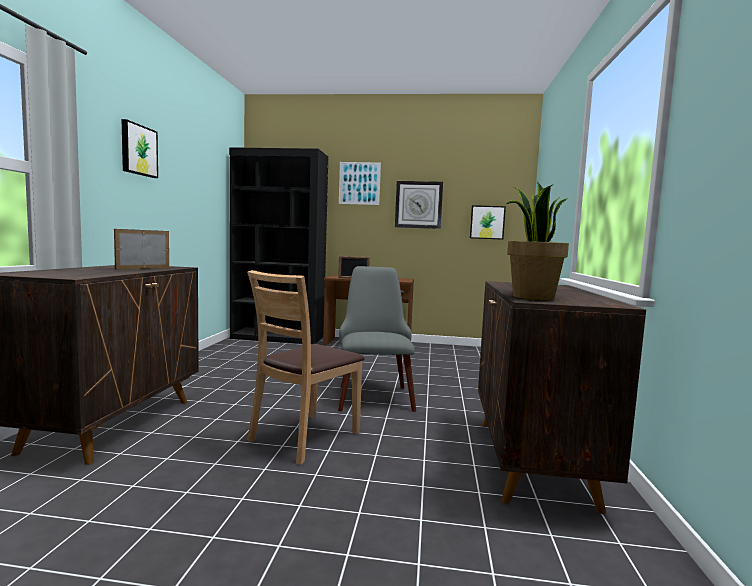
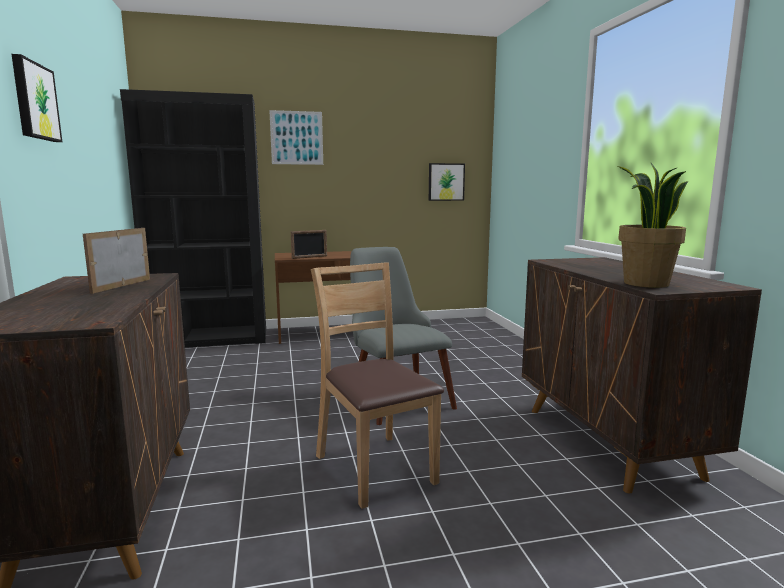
camera: 20 degrees left, 5 degrees up
(304, 437) = (375, 468): brown chair -> brown chair turned 135 degrees clockwise
(418, 205) = (370, 163): wall clock -> none

